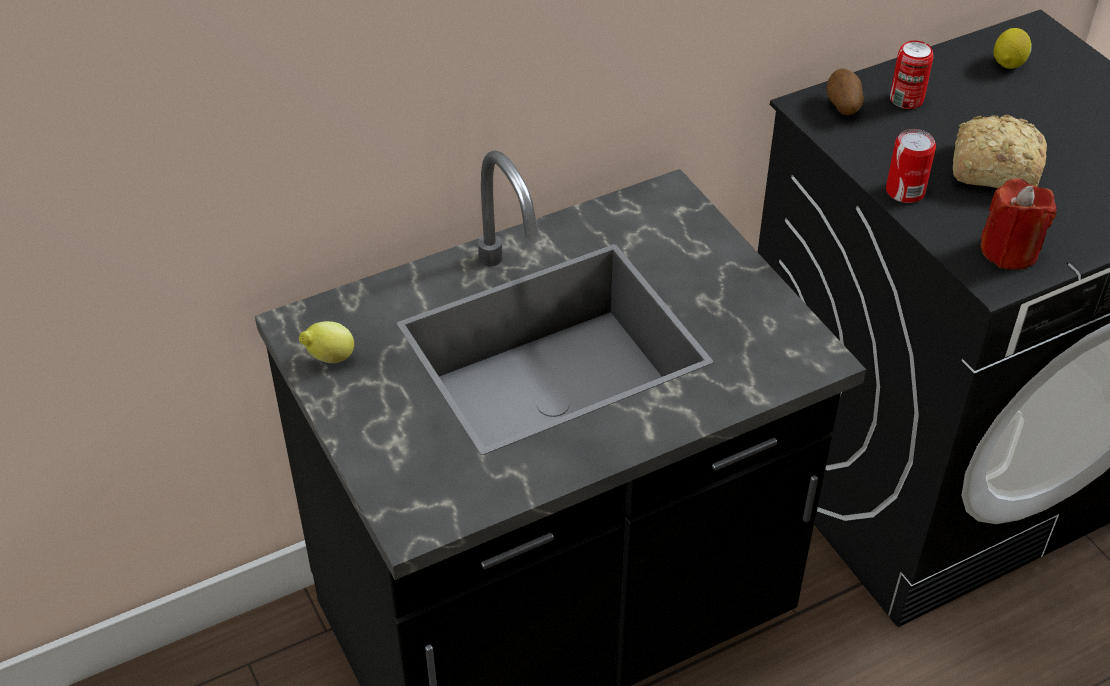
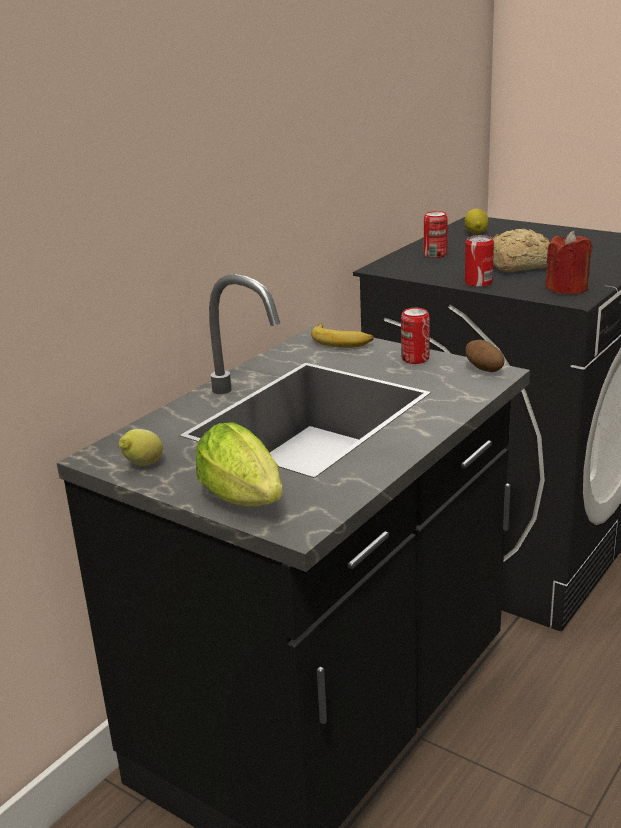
camera: 25 degrees left, 20 degrees down
(390, 463) = (246, 502): none -> lettuce
(686, 218) = (341, 342): none -> banana
(745, 290) = (415, 359): none -> can
(842, 106) = (400, 264): potato -> potato (484, 370)

